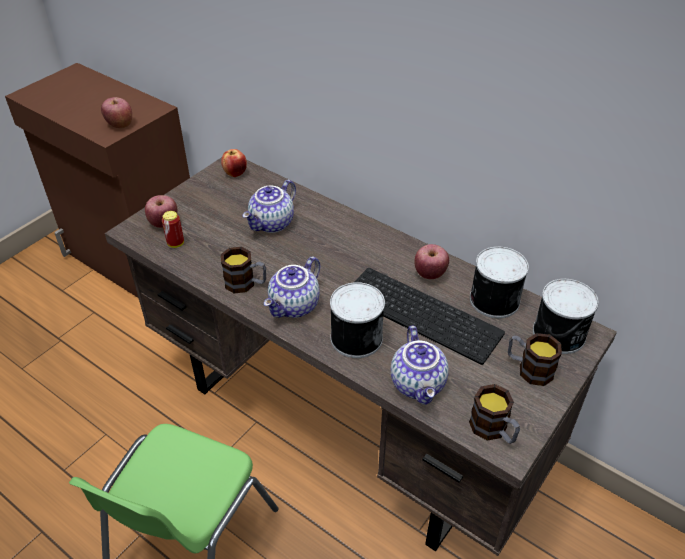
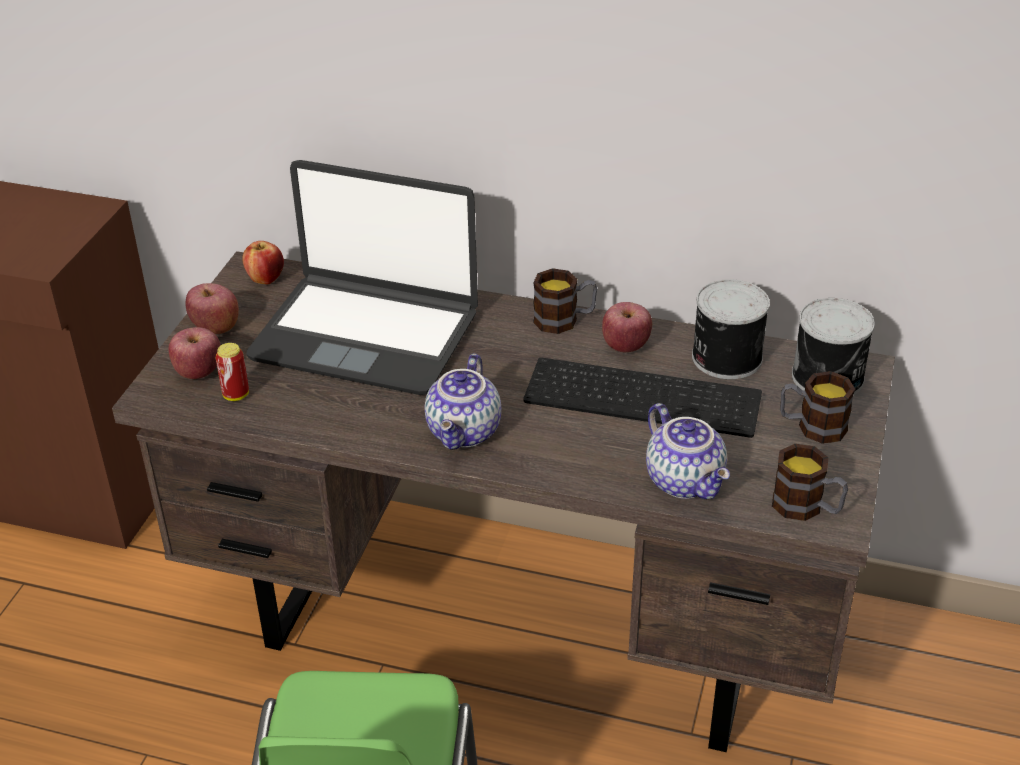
camera: 20 degrees left, 5 degrees down
(120, 124) = (50, 244): apple -> apple (215, 327)
(246, 283) = (376, 421): mug -> mug (564, 320)
(272, 224) = (366, 335): teapot -> laptop
(355, 337) = (570, 448): can -> none

